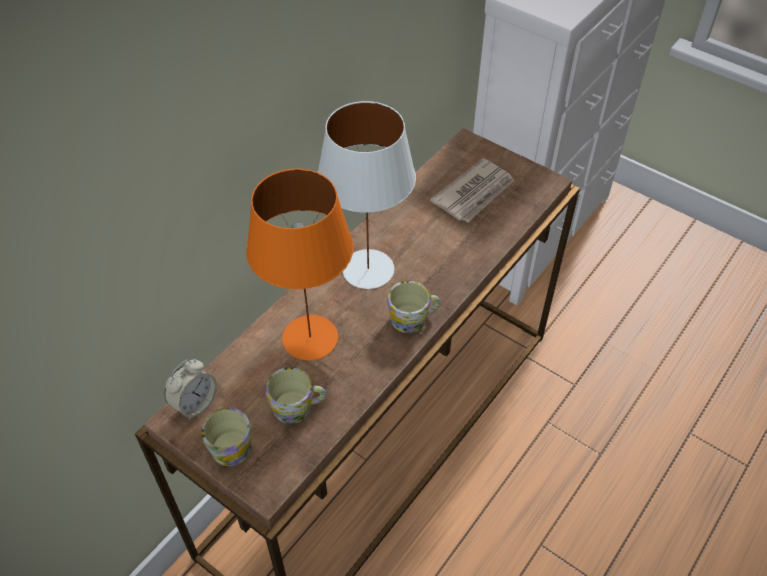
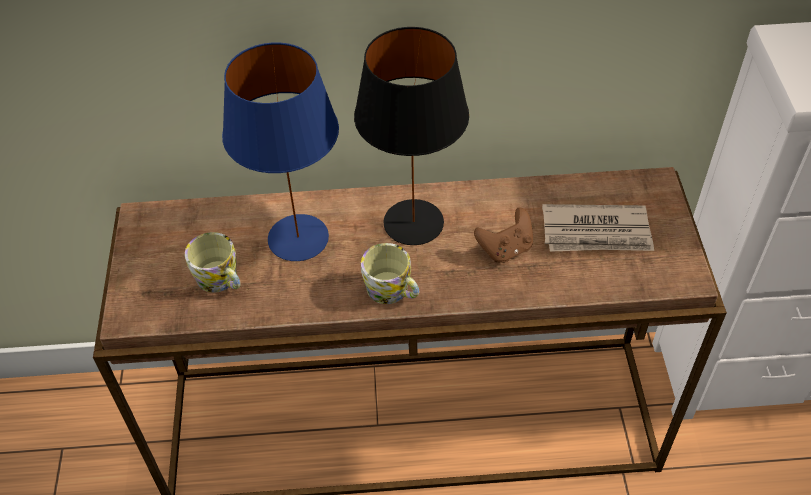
camera: 50 degrees right, 0 degrees up
(195, 403) = (165, 217): alarm clock -> none
(230, 443) = (148, 264): mug -> none
(309, 338) = (297, 237): orange table lamp -> blue table lamp
(367, 269) = (412, 221): white table lamp -> black table lamp
(441, 241) = (505, 249): none -> brown game controller

